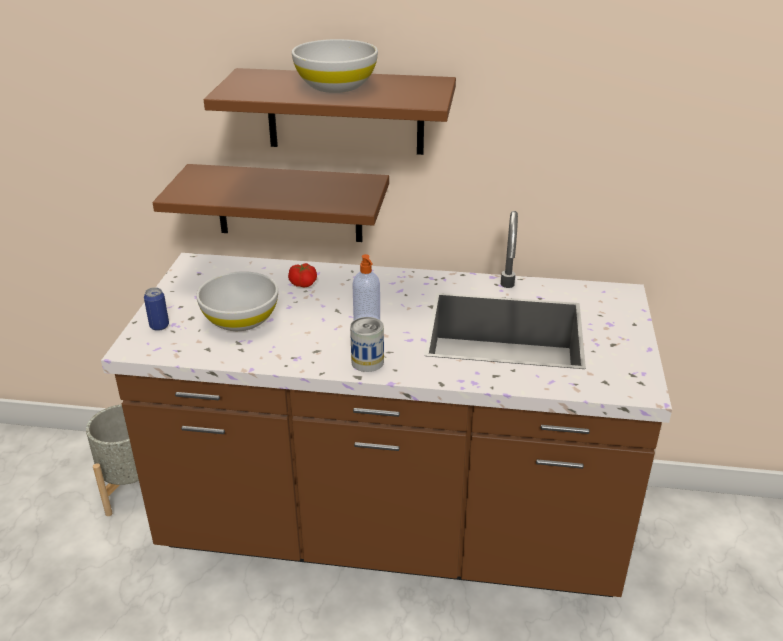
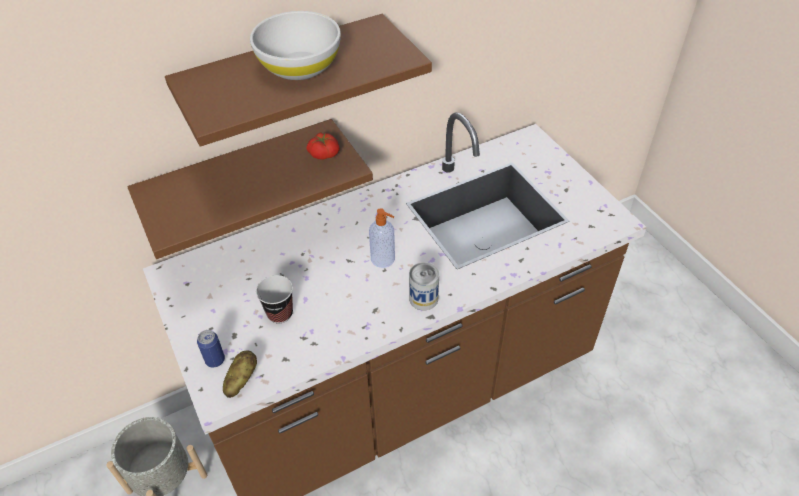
camera: 35 degrees left, 15 degrees up
(161, 346) = (241, 380): none -> potato
(240, 320) = (280, 313): white bowl -> cup
(304, 283) = (293, 246): tomato -> tomato (324, 153)

